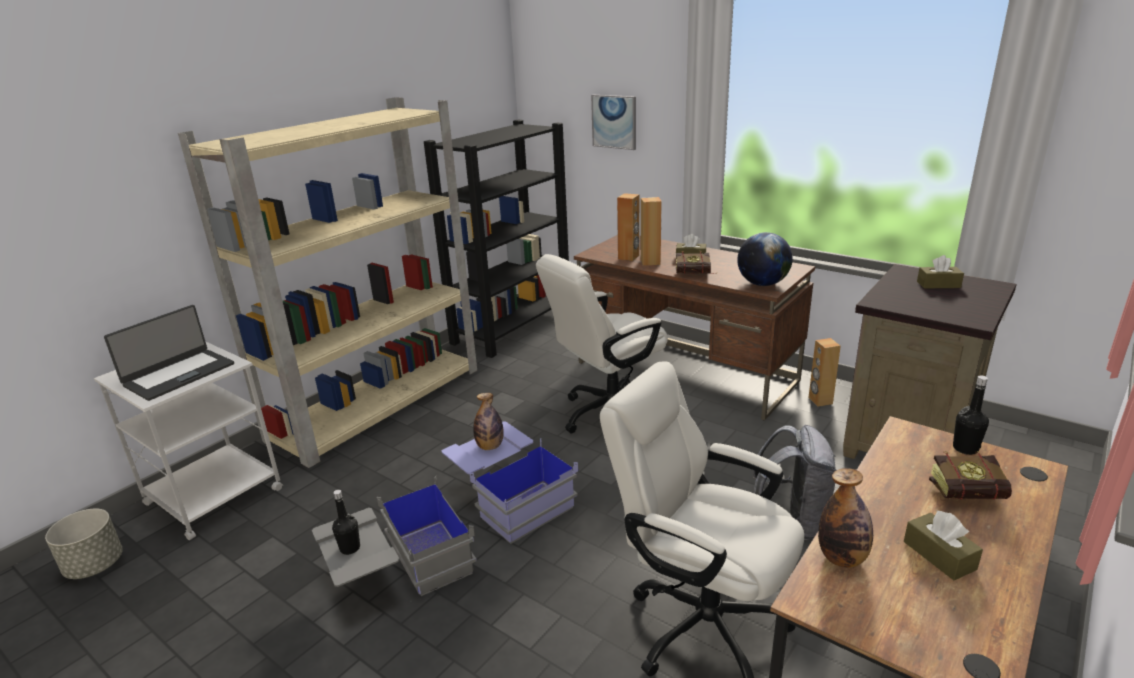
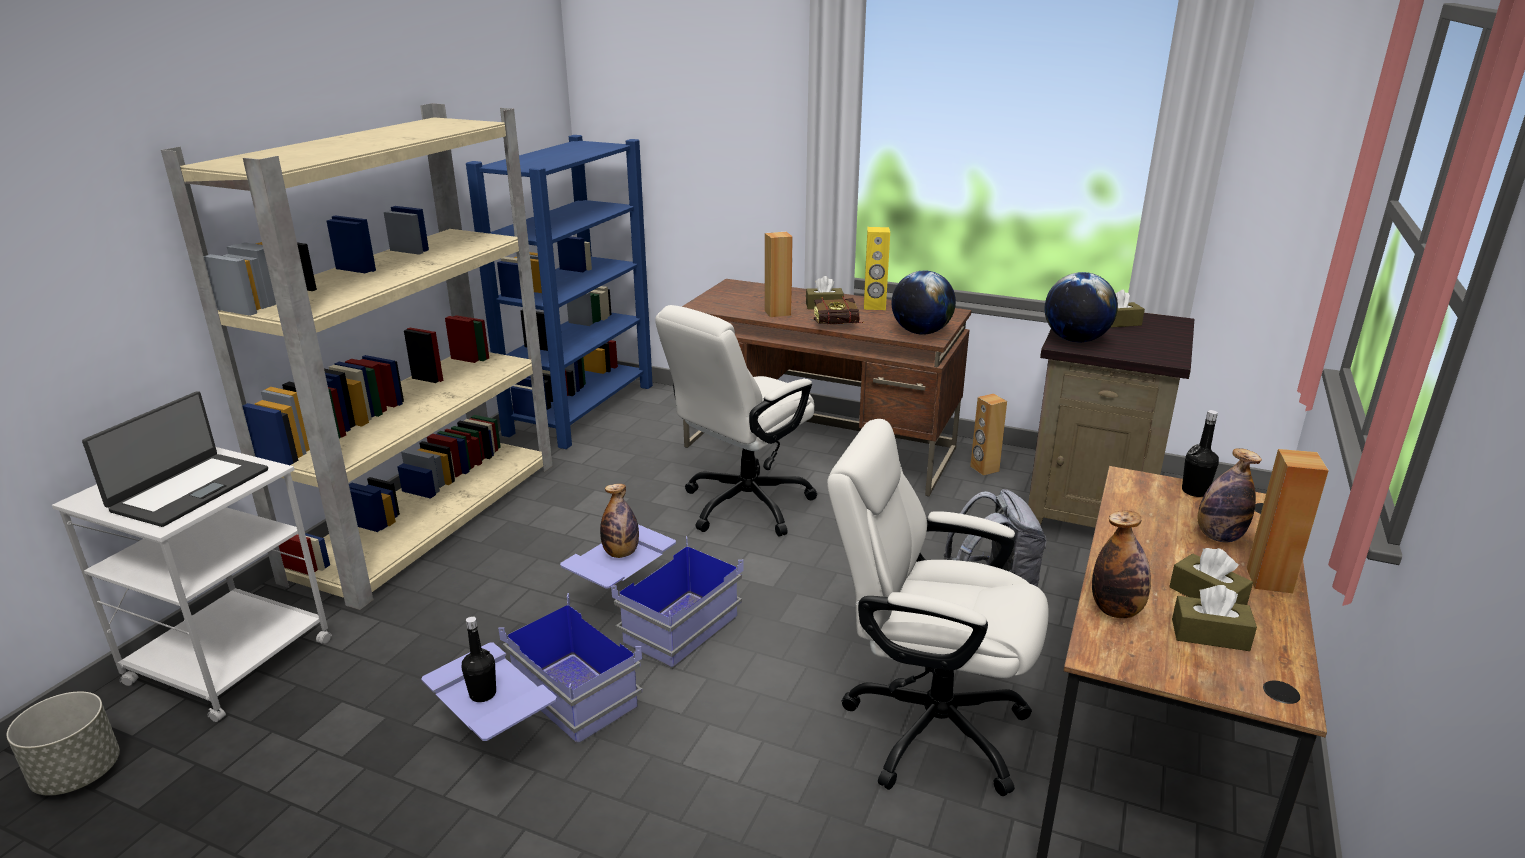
camera: 15 degrees left, 0 degrees up
(399, 571) = (538, 720): grey storage box -> blue storage box
(512, 327) = (581, 409): black bookcase -> blue bookcase
(614, 121) = (709, 138): picture -> none
(629, 257) = (748, 308): brown speaker -> brown speaker (1270, 580)
(732, 260) = (874, 306): none -> yellow speaker
(891, 298) = (1075, 340): none -> globe
(927, 596) = (1210, 635): none -> brown tissue box
(973, 496) = (1218, 537): book -> bottle

